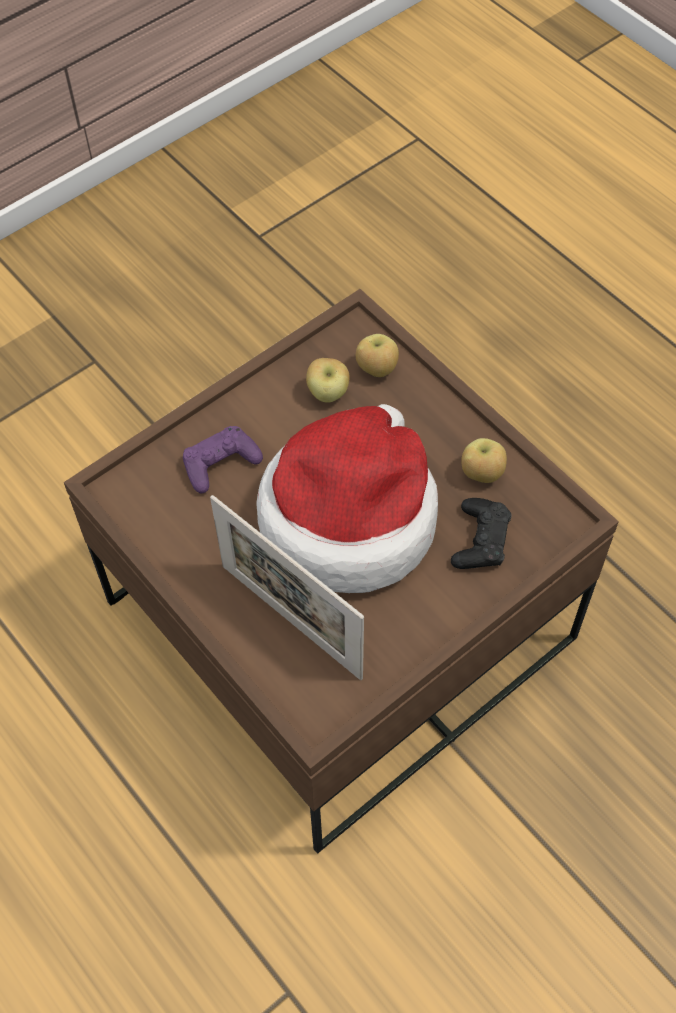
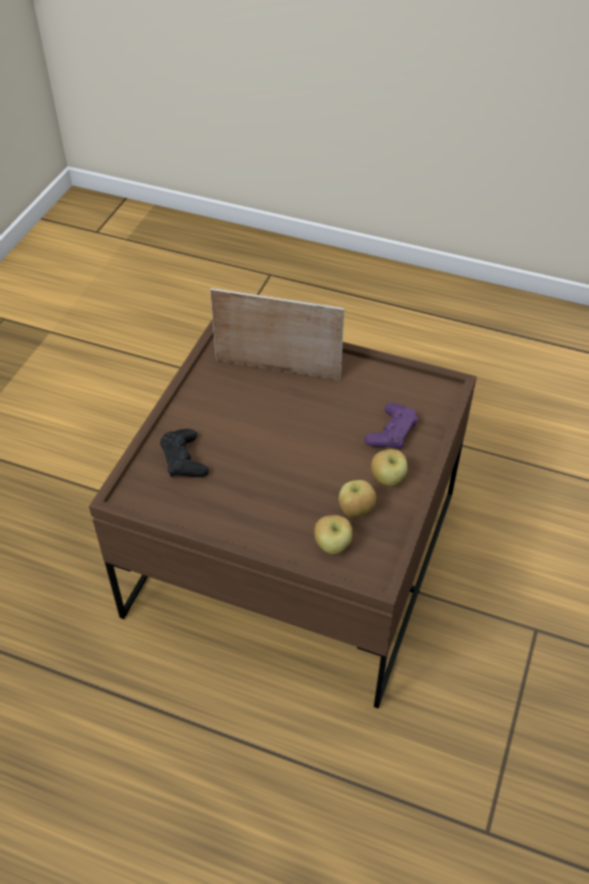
camera: 150 degrees right, 10 degrees down
(349, 516) = (282, 437): hat -> none
(481, 474) = (206, 502): apple -> apple (388, 479)

